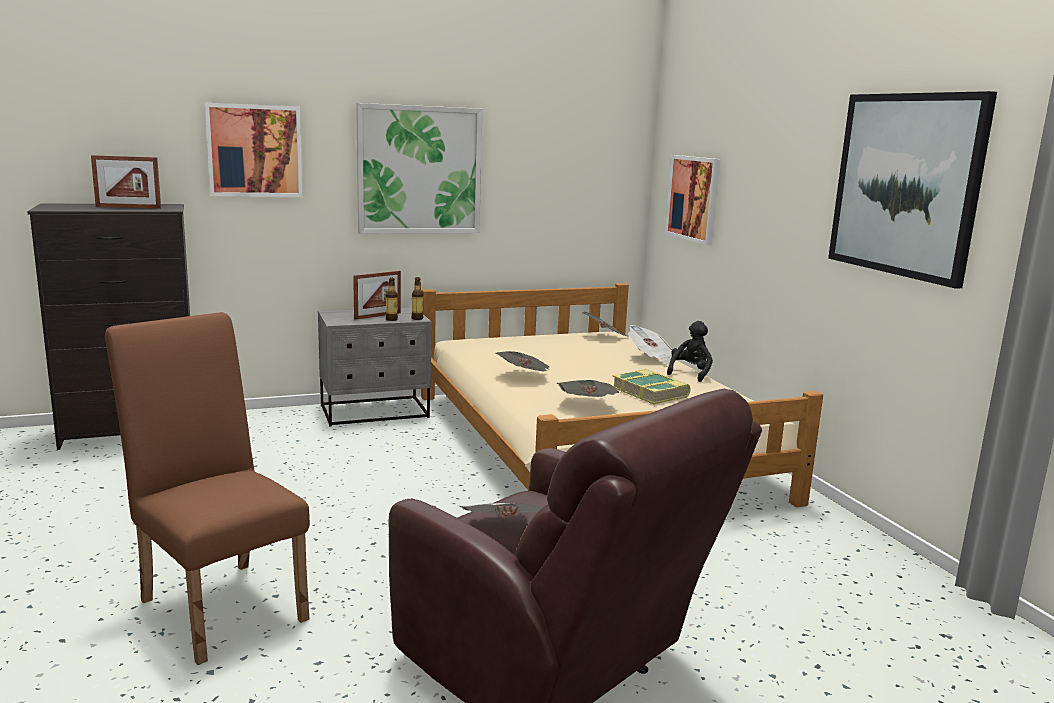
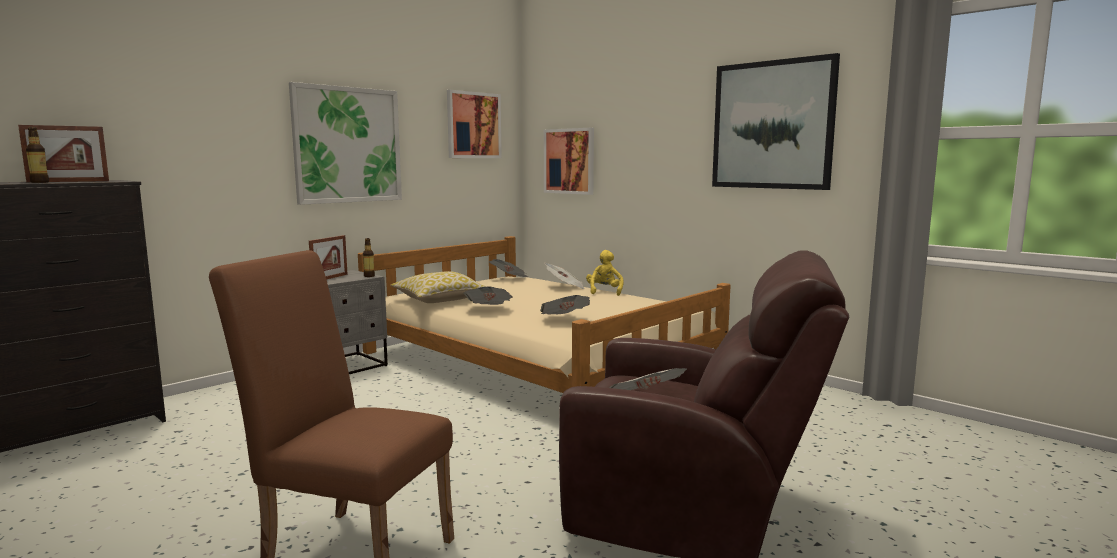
camera: 25 degrees left, 5 degrees down
(255, 151) = (192, 126): picture -> picture (473, 125)
(391, 319) = (347, 279): bottle -> bottle (40, 182)
(491, 354) = (439, 300): none -> pillow
(650, 392) = (596, 306): book -> none
(690, 373) = (604, 292): black plush toy -> yellow plush toy

